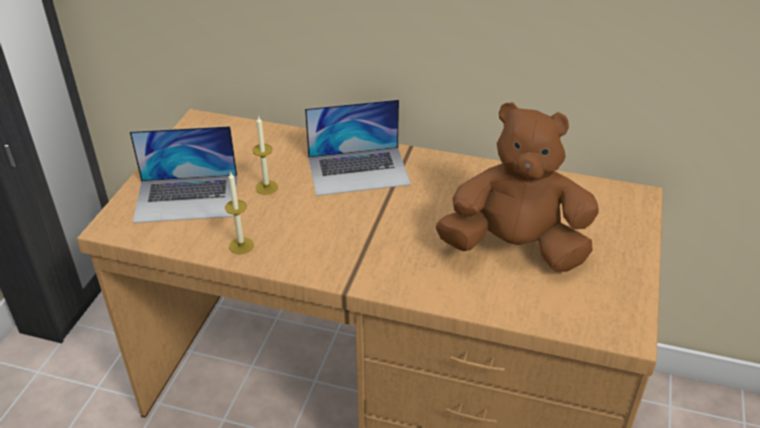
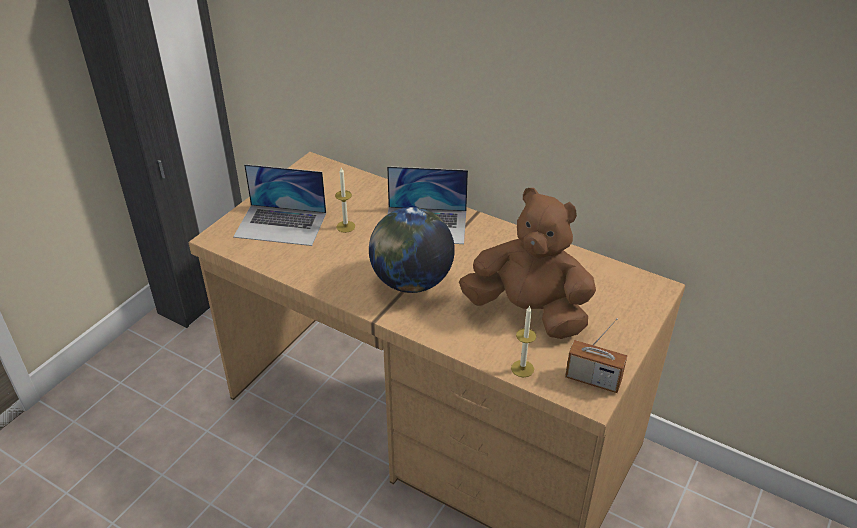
camera: 15 degrees right, 0 degrees up
(241, 245) = (308, 269): candle -> candle (522, 368)
(369, 238) = (411, 282): none -> globe
(619, 311) = (593, 379): none -> radio

